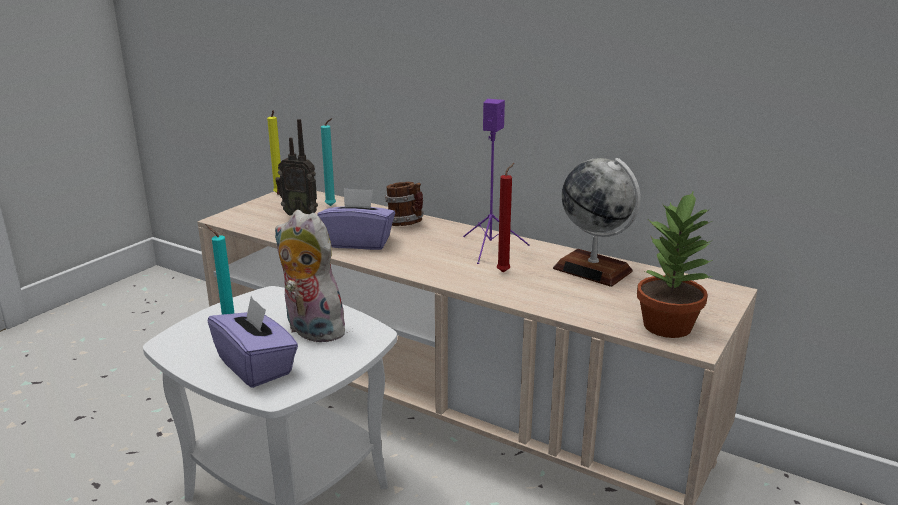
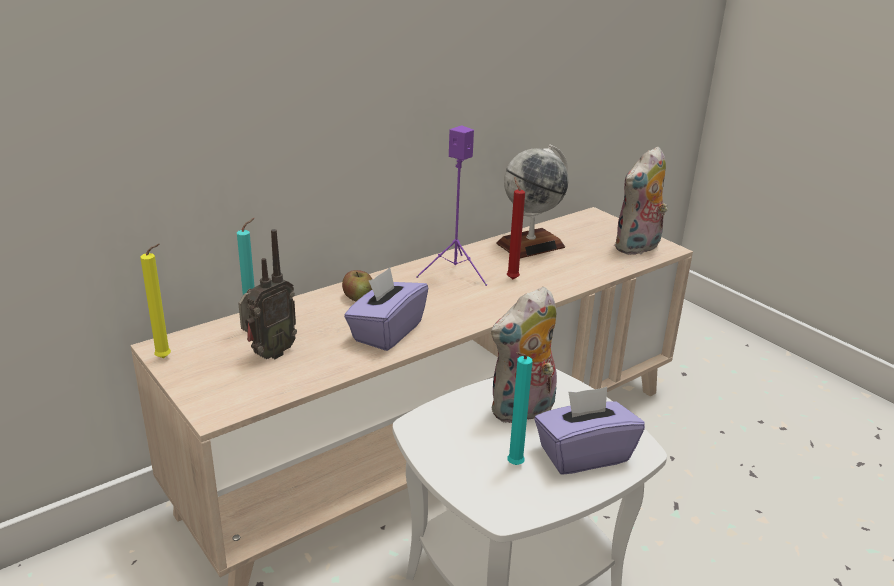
camera: 70 degrees left, 5 degrees up
(406, 224) = (358, 297): mug -> apple
(669, 326) = (638, 248): potted plant -> plush toy

